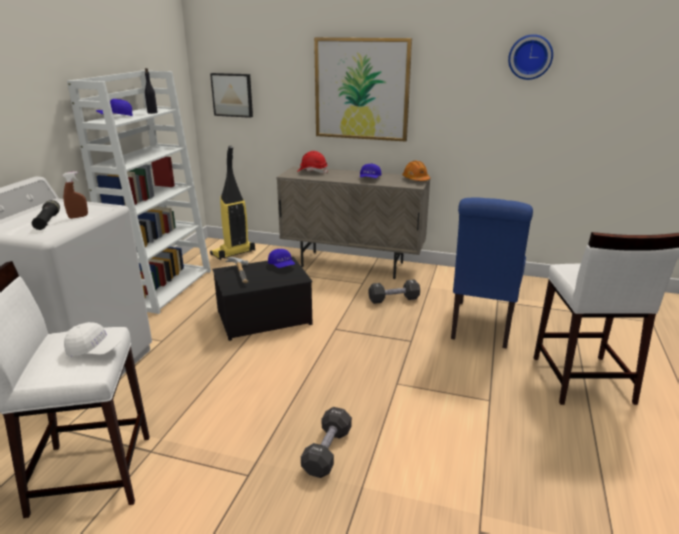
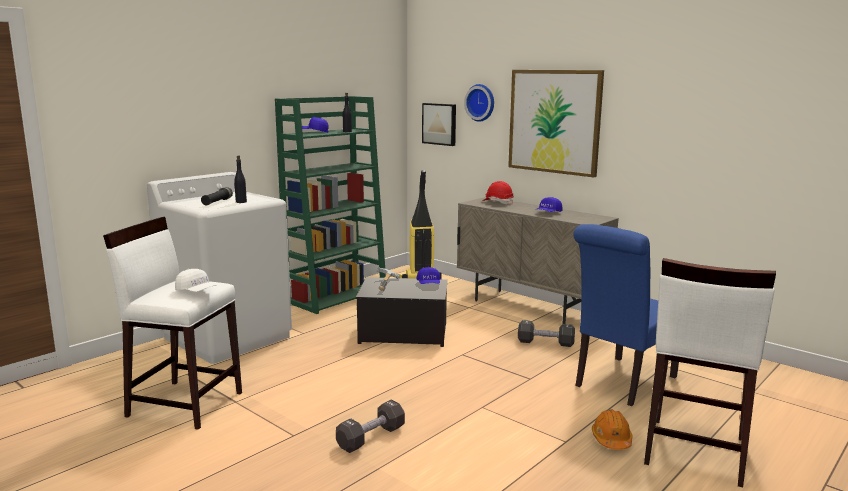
camera: 25 degrees right, 10 degrees down
(78, 217) = (241, 202): brown spray bottle -> black bottle
(164, 287) = (337, 296): white bookcase -> green bookcase
(416, 179) = (597, 218): orange hard hat -> orange hard hat (611, 439)
(530, 57) = (727, 90): wall clock -> wall clock (481, 102)

